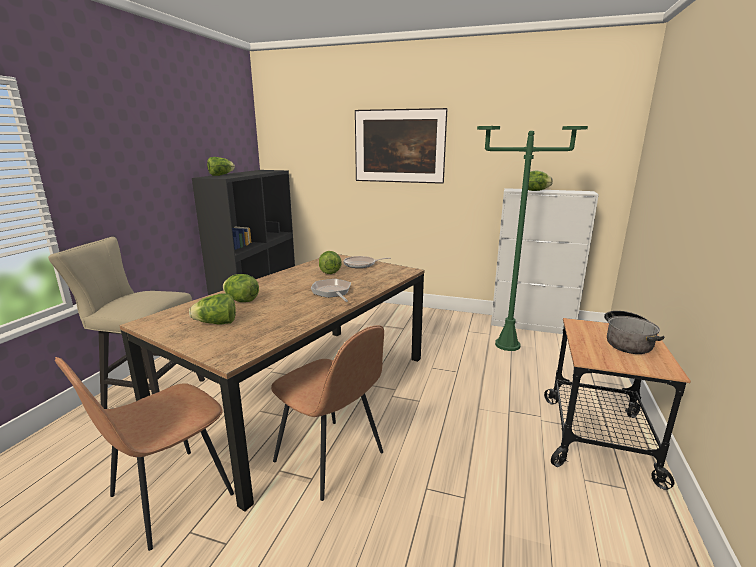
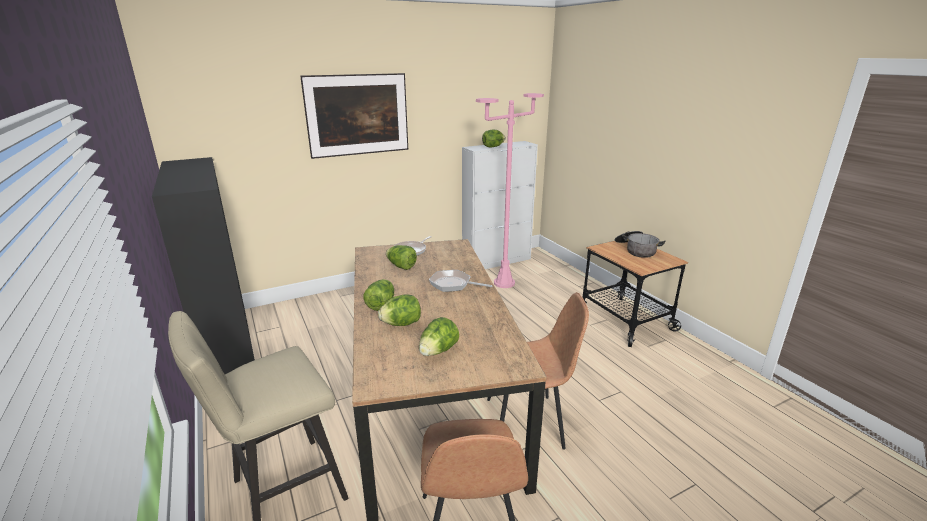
camera: 45 degrees left, 5 degrees up
(221, 175) = (172, 183): lettuce -> lettuce (381, 305)
(507, 345) = (504, 283): green floor lamp -> pink floor lamp

